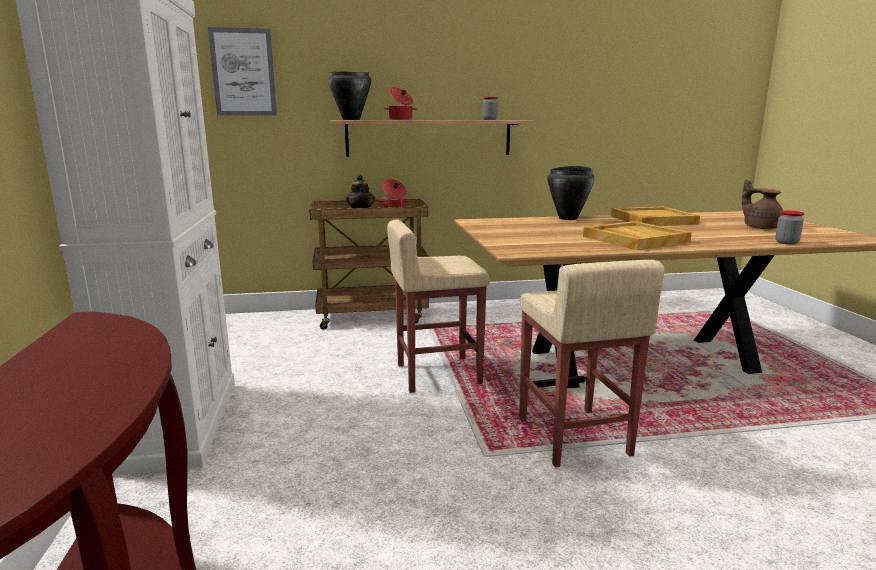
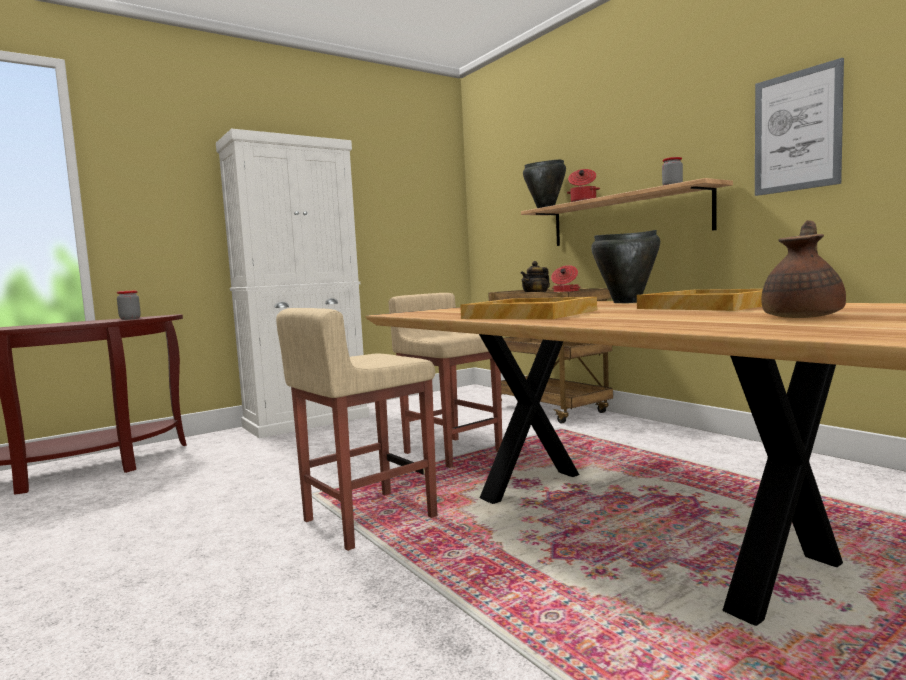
camera: 65 degrees right, 10 degrees down
(243, 72) = (496, 181): picture -> picture (797, 131)
(786, 242) = (659, 327): jar -> jar (130, 319)

